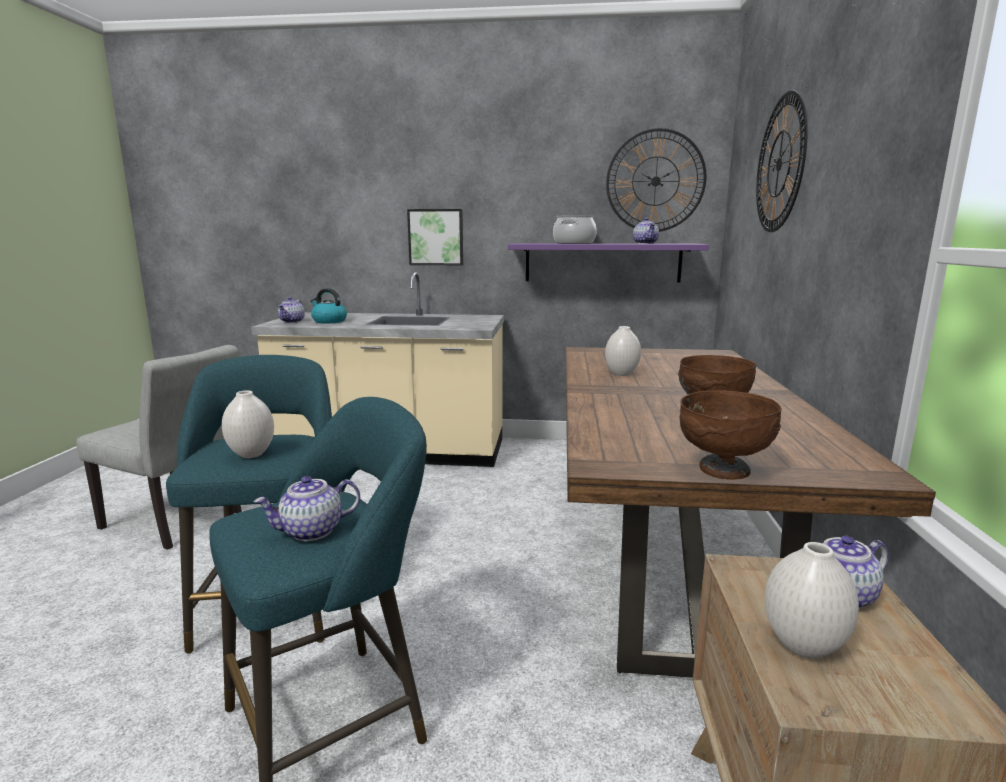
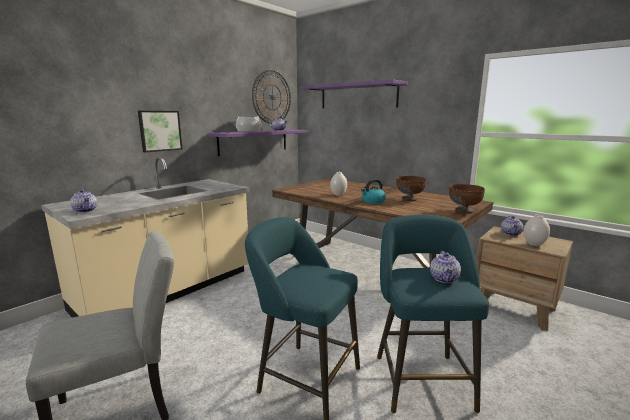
camera: 55 degrees left, 0 degrees up
(251, 454) = (322, 279): white vase -> none
(329, 321) = (118, 204): kettle -> kettle (373, 201)
(779, 164) = (357, 96): wall clock -> purple shelf

